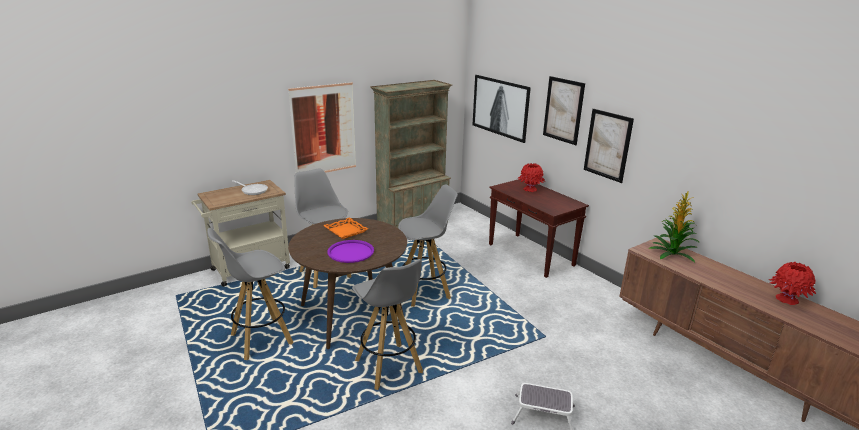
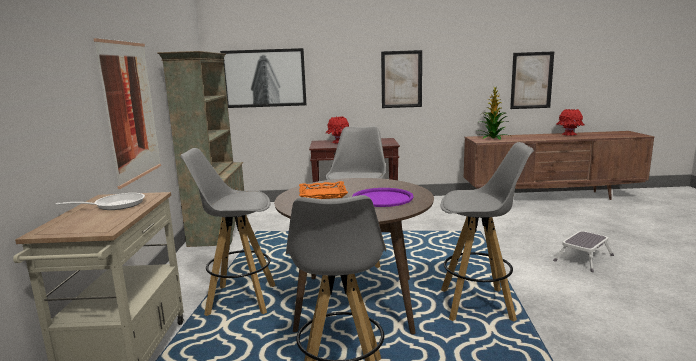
camera: 55 degrees left, 10 degrees down
(563, 110) = (348, 61): picture -> picture (531, 80)

